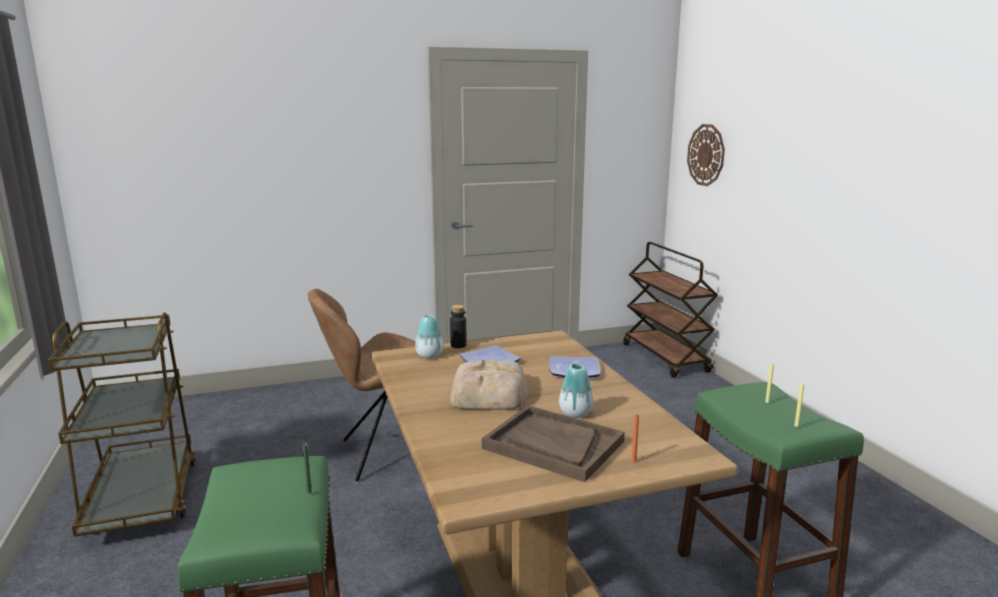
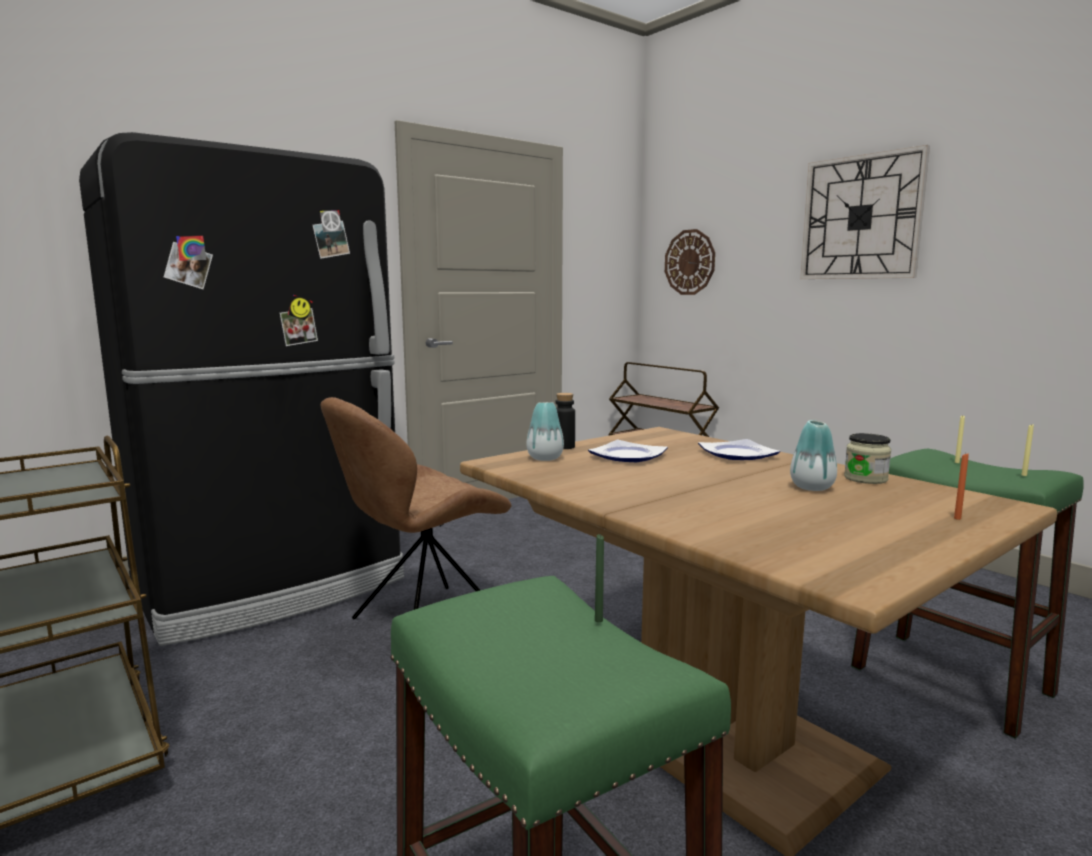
camera: 20 degrees left, 5 degrees down
(310, 405) = (273, 585): none -> black fridge
(489, 393) = (680, 481): bread -> none
(553, 445) = (845, 517): brown tray -> none
(633, 411) = (865, 478): none -> jar
(836, 133) = (861, 217): none -> wall clock

